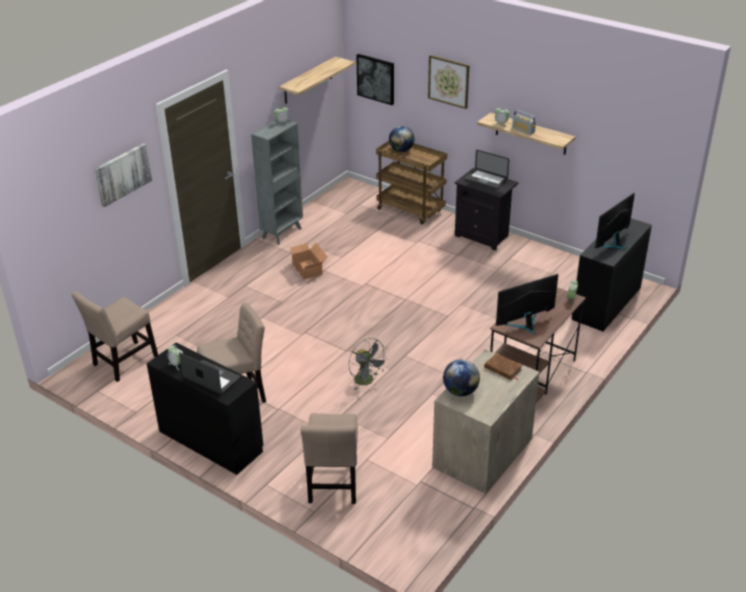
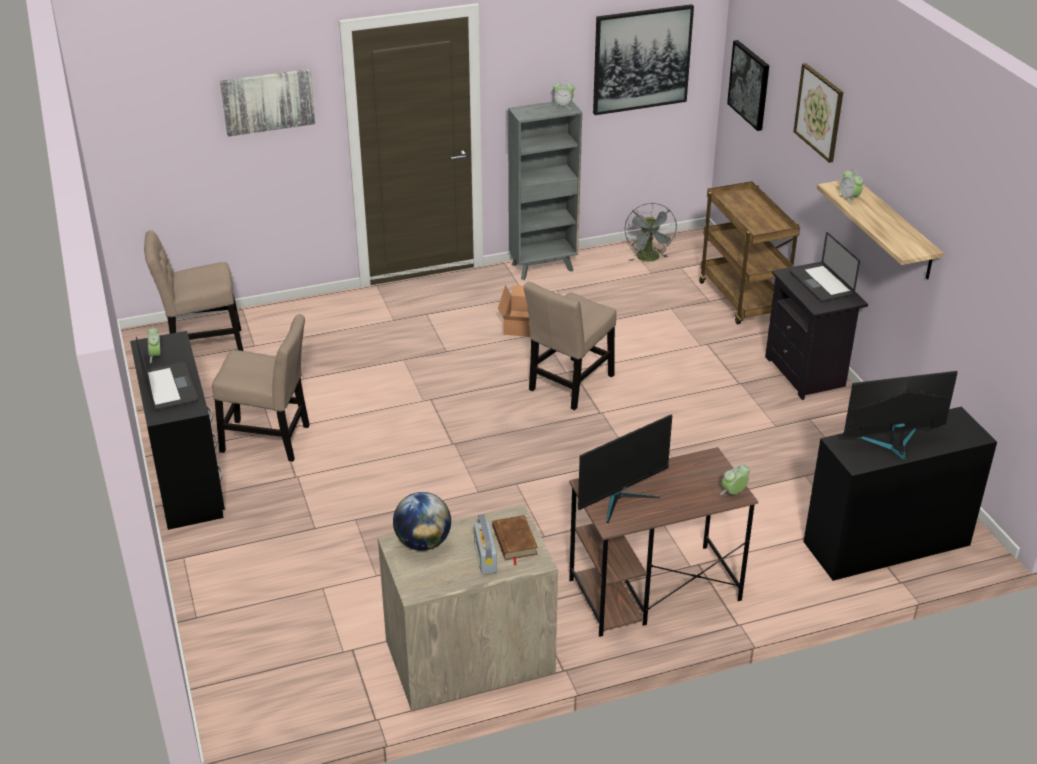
camera: 35 degrees right, 0 degrees up
(308, 80) = (641, 59): shelf -> picture
(333, 484) = (252, 597): beige chair -> beige chair (569, 385)
(367, 381) = (433, 493): grey fan -> grey fan (649, 259)
(401, 150) = (746, 203): globe -> none
(523, 130) = (871, 217): radio -> radio (485, 557)
(525, 325) = (621, 499): monitor -> monitor turned 135 degrees clockwise

